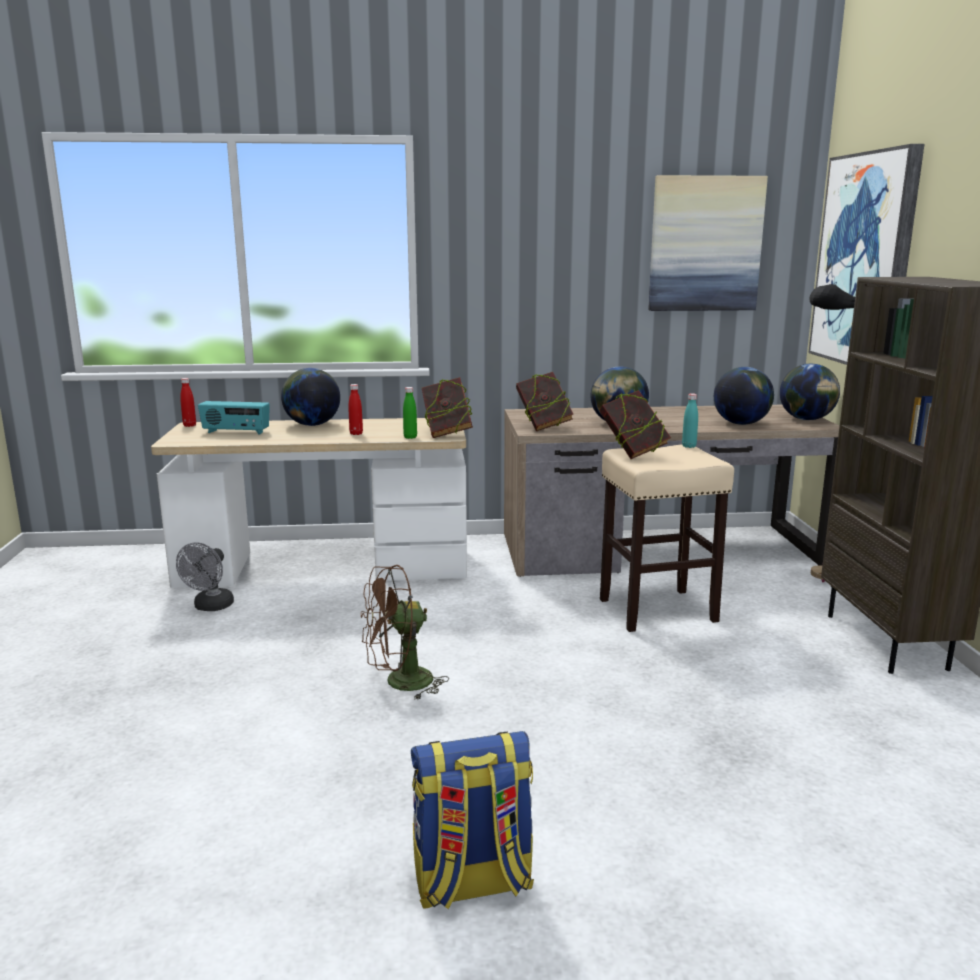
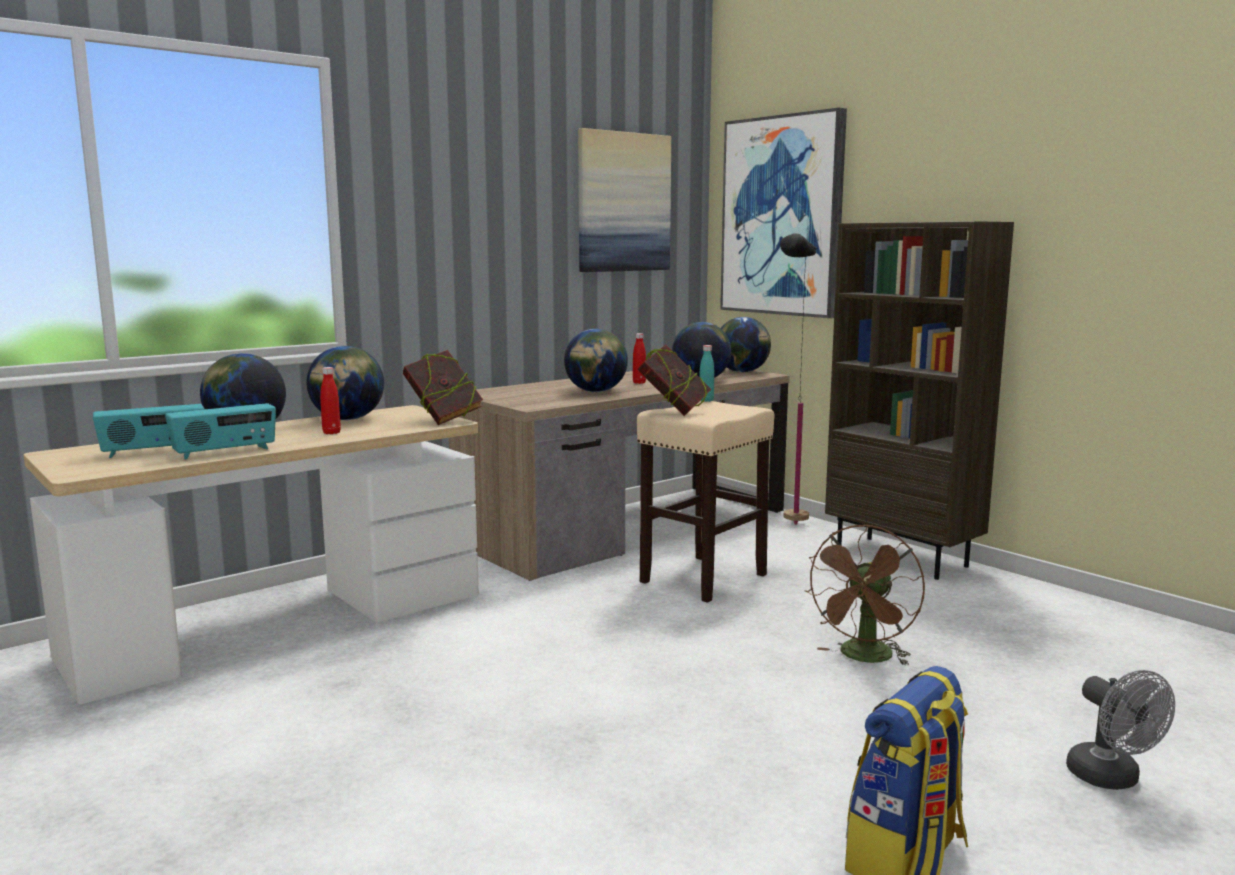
camera: 35 degrees left, 5 degrees down
(189, 425) = (53, 454): red bottle -> red bottle (639, 383)
(210, 607) = (182, 710): grey fan -> grey fan (1112, 779)
(268, 439) = (225, 452): none -> radio
(389, 424) = (347, 419): none -> globe
(400, 683) = (562, 714): brown fan -> brown fan (864, 658)
(410, 437) = (409, 428): green bottle -> none
(544, 427) = (533, 402): book -> none

